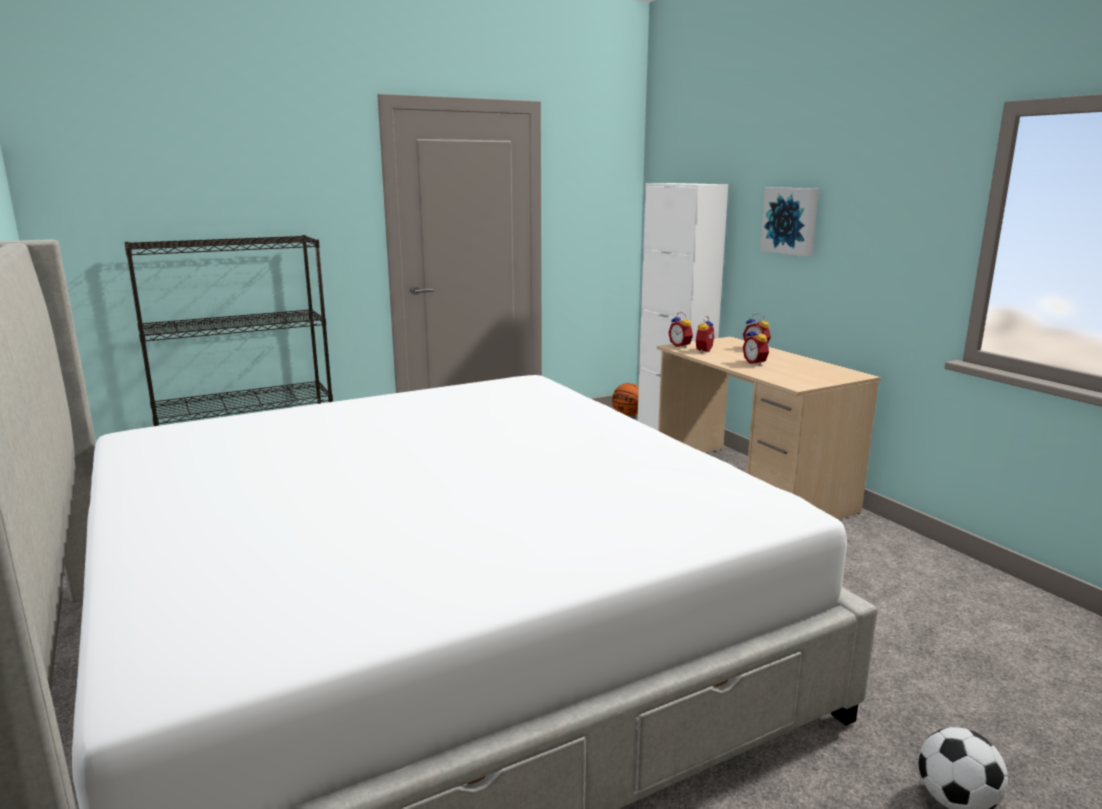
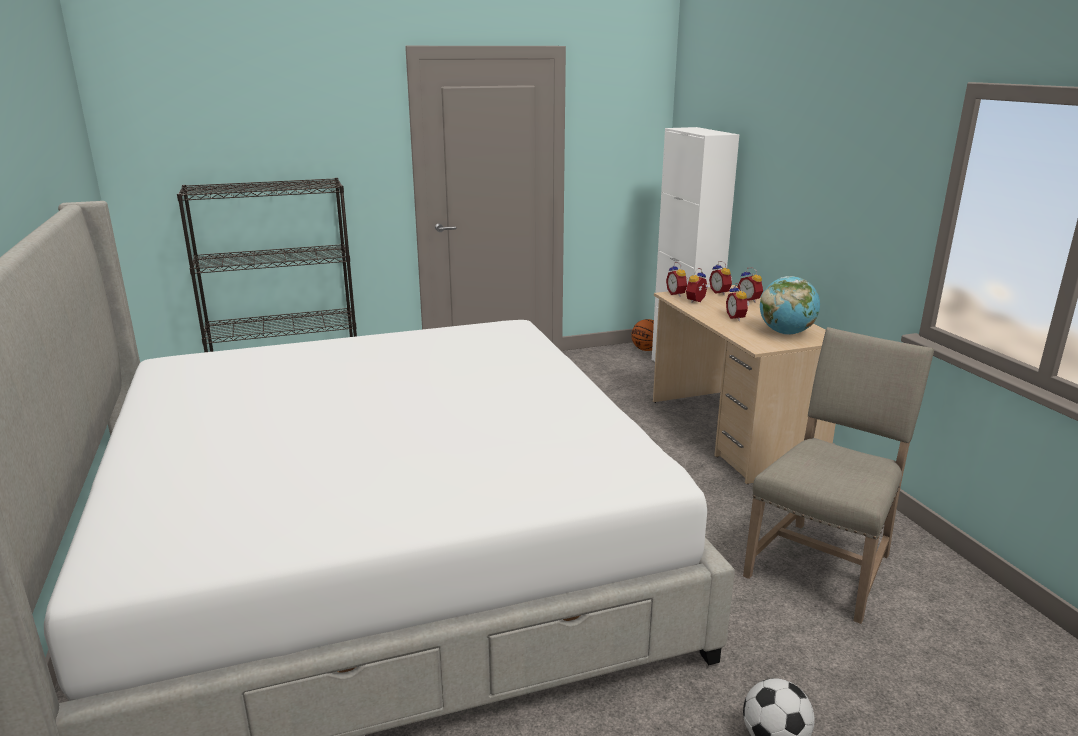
camera: 10 degrees right, 5 degrees up
(723, 343) = (720, 292): none -> alarm clock
(791, 220) = (788, 177): picture -> none
(813, 373) = (786, 333): none -> globe
(906, 606) = (823, 564): none -> beige chair

